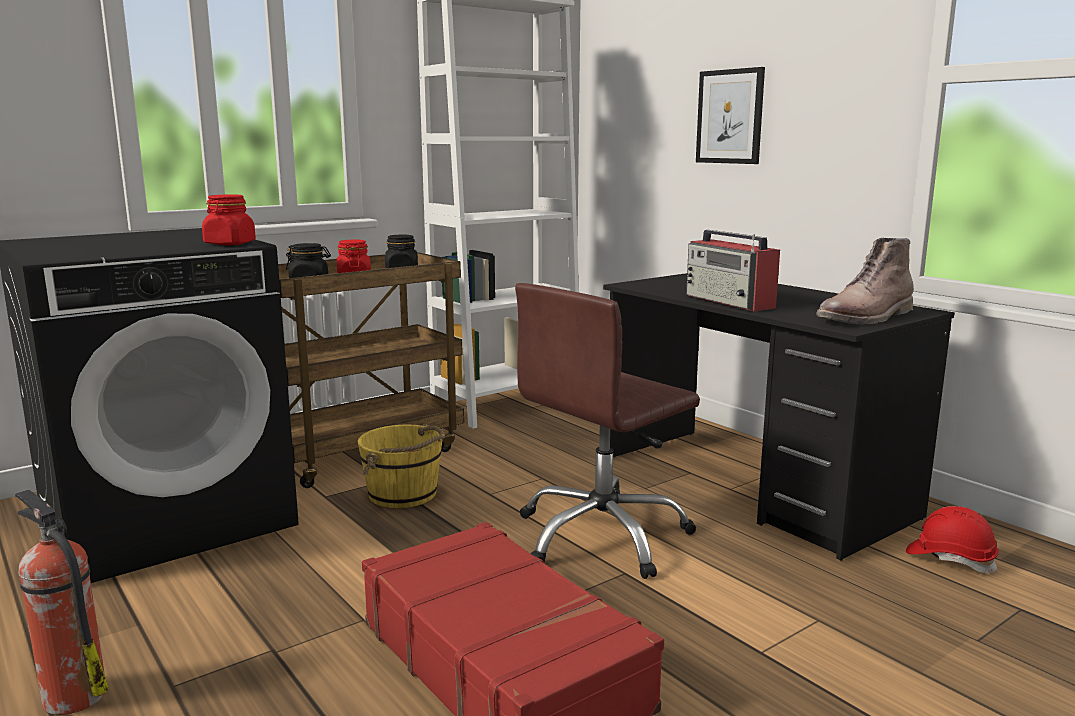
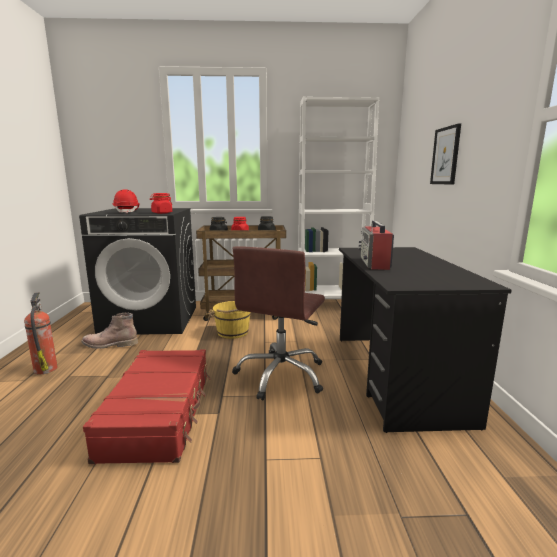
camera: 35 degrees right, 0 degrees up
(602, 536) = (281, 375): brown office chair -> brown office chair turned 60 degrees counterclockwise
(866, 318) = (429, 282): brown boot -> brown boot (109, 345)
(950, 559) = (463, 461): red hard hat -> red hard hat (127, 212)

